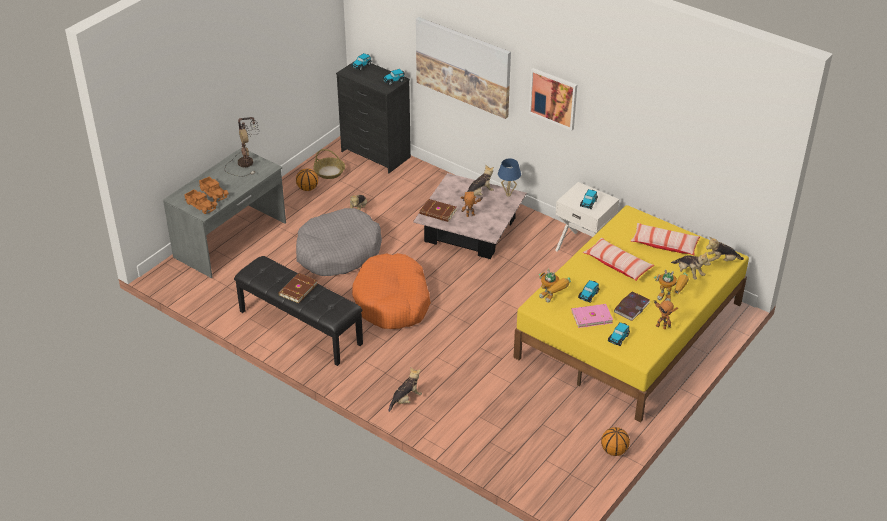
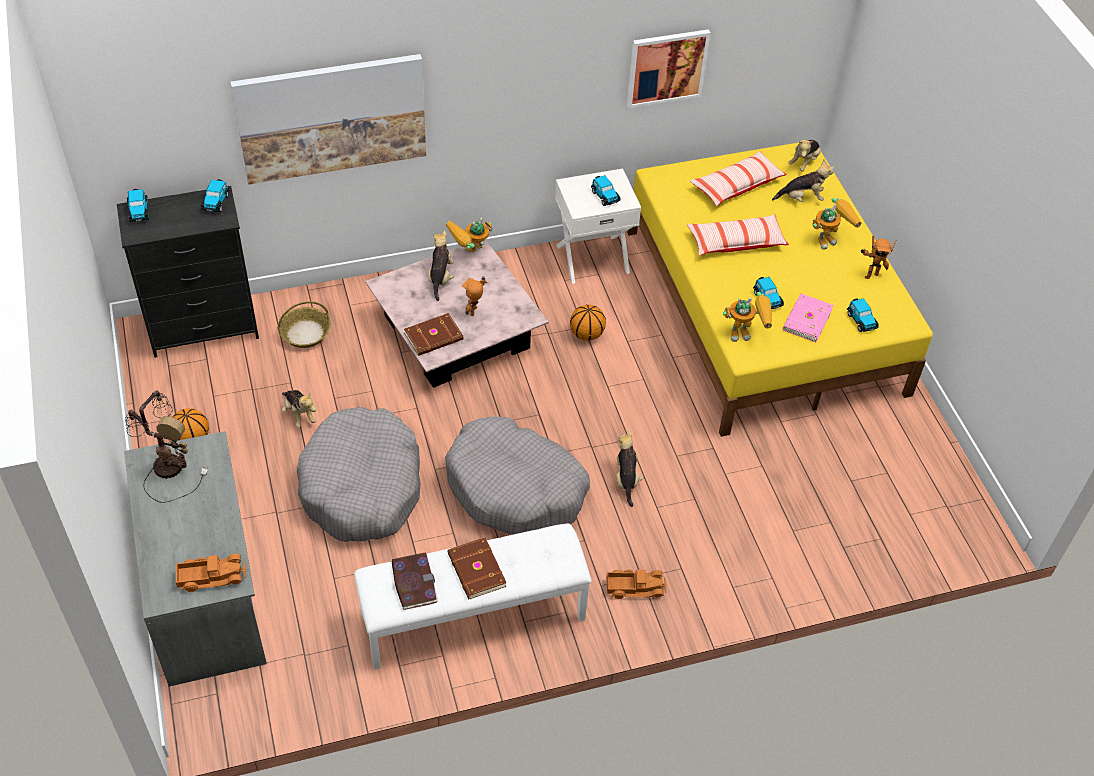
camera: 55 degrees left, 10 degrees up
(214, 192) = (198, 543): toy truck -> toy truck (635, 587)
(299, 328) = (473, 618): black bench -> white bench
(329, 172) = (184, 395): basket -> basket (305, 333)
(392, 301) = (515, 489): orange dog bed -> grey dog bed
(406, 400) = (707, 585): plush toy -> plush toy (626, 479)
(508, 194) = (470, 254): blue table lamp -> toy robot
(553, 98) = (502, 86): picture -> picture (667, 67)
(614, 451) = (939, 446): basketball -> basketball (587, 334)
(631, 307) = (818, 278): book -> book (414, 582)

